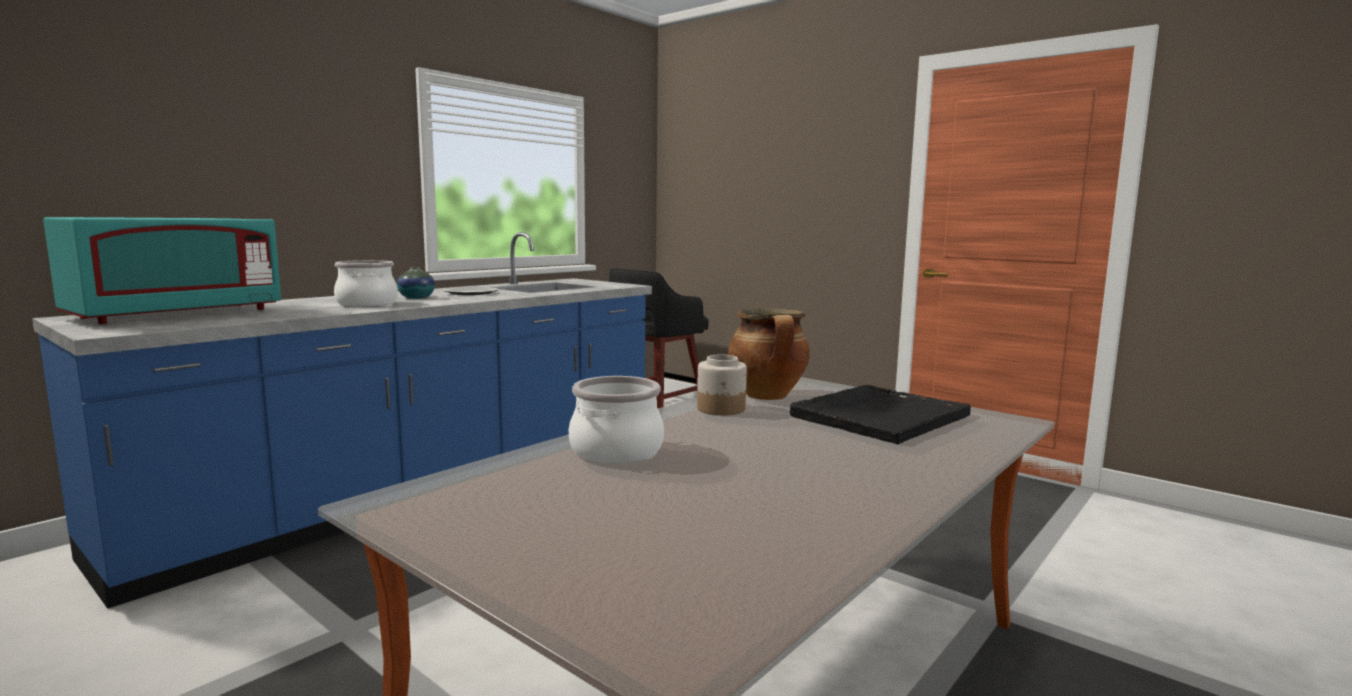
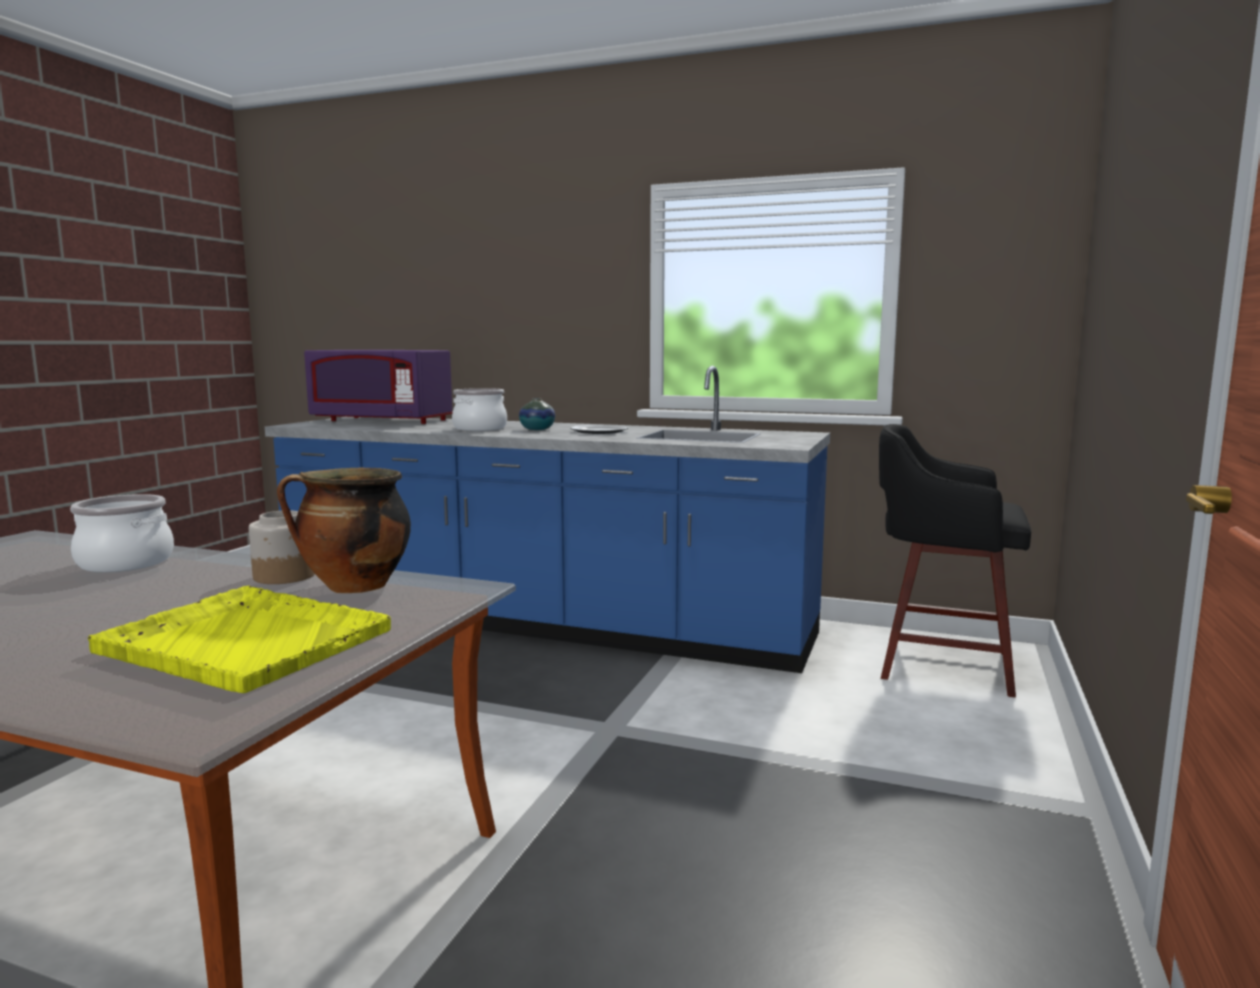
camera: 70 degrees right, 0 degrees up
(176, 314) = (383, 421): turquoise microwave -> purple microwave
(878, 416) = (244, 640): black tray -> yellow tray

